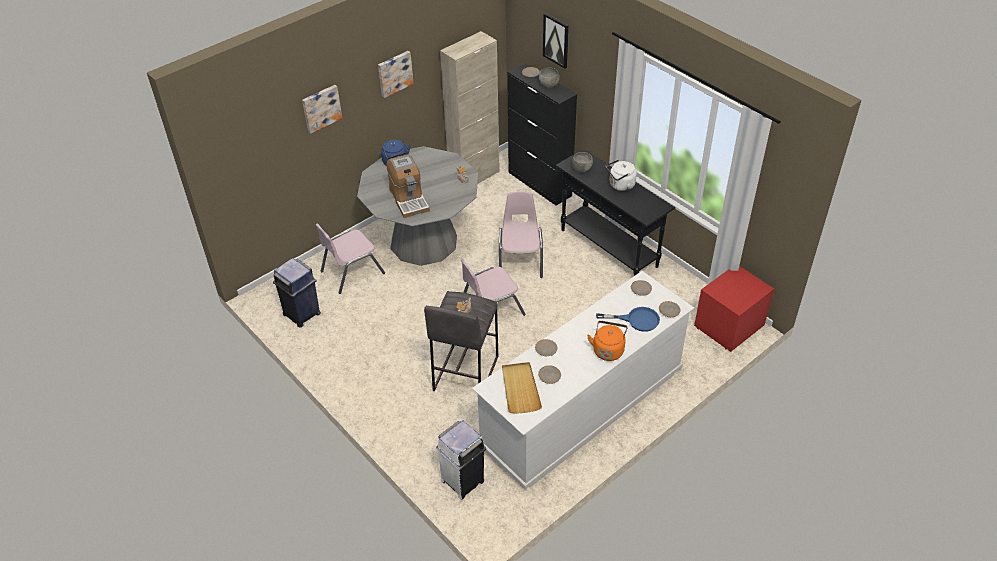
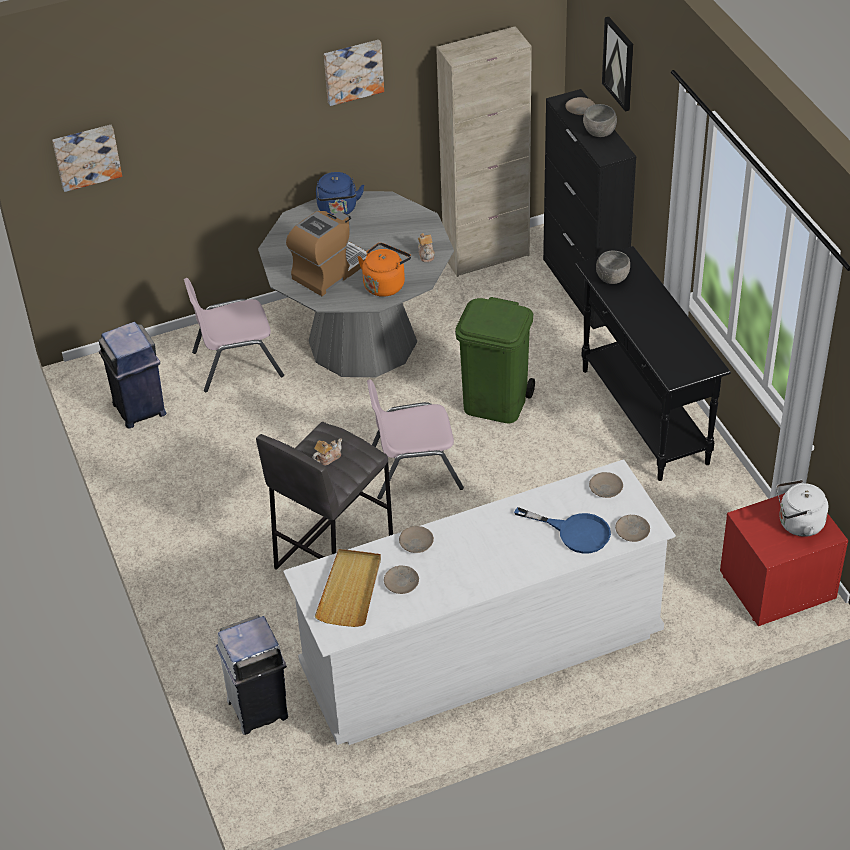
camera: 20 degrees right, 0 degrees up
(321, 108) = (221, 105): picture -> picture (86, 156)
(409, 200) = (330, 270): coffee machine -> coffee machine turned 135 degrees counterclockwise
(520, 260) = (496, 403): pink chair -> green trash can
(608, 349) = (508, 566): orange kettle -> orange kettle (385, 284)
(620, 185) = (660, 318): white kettle -> white kettle (798, 524)

